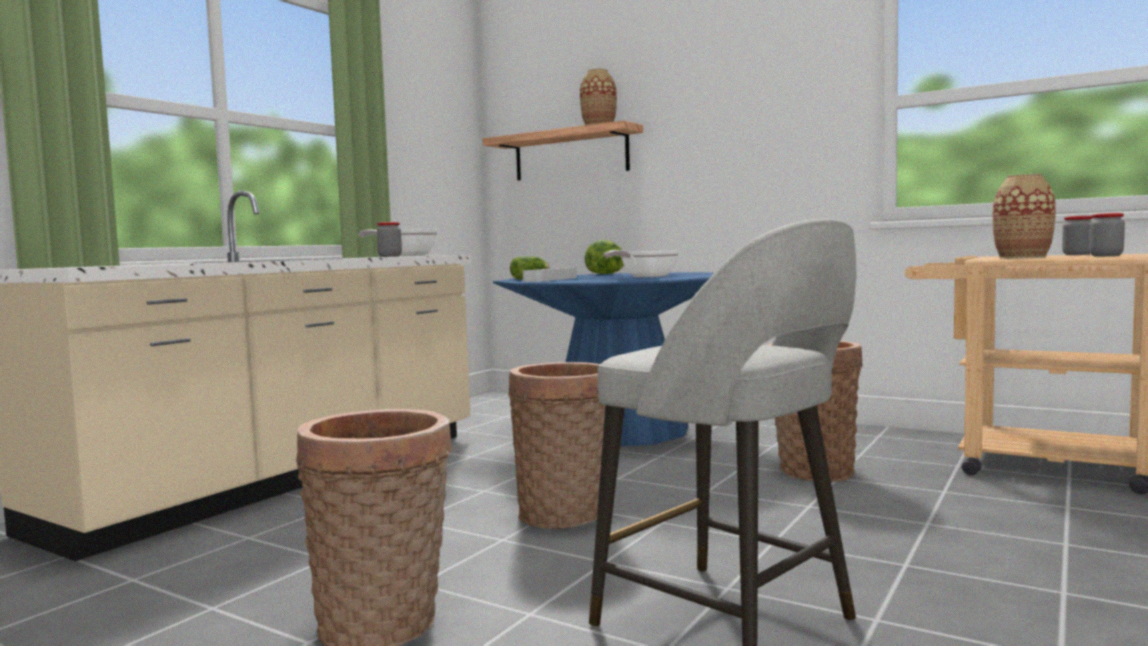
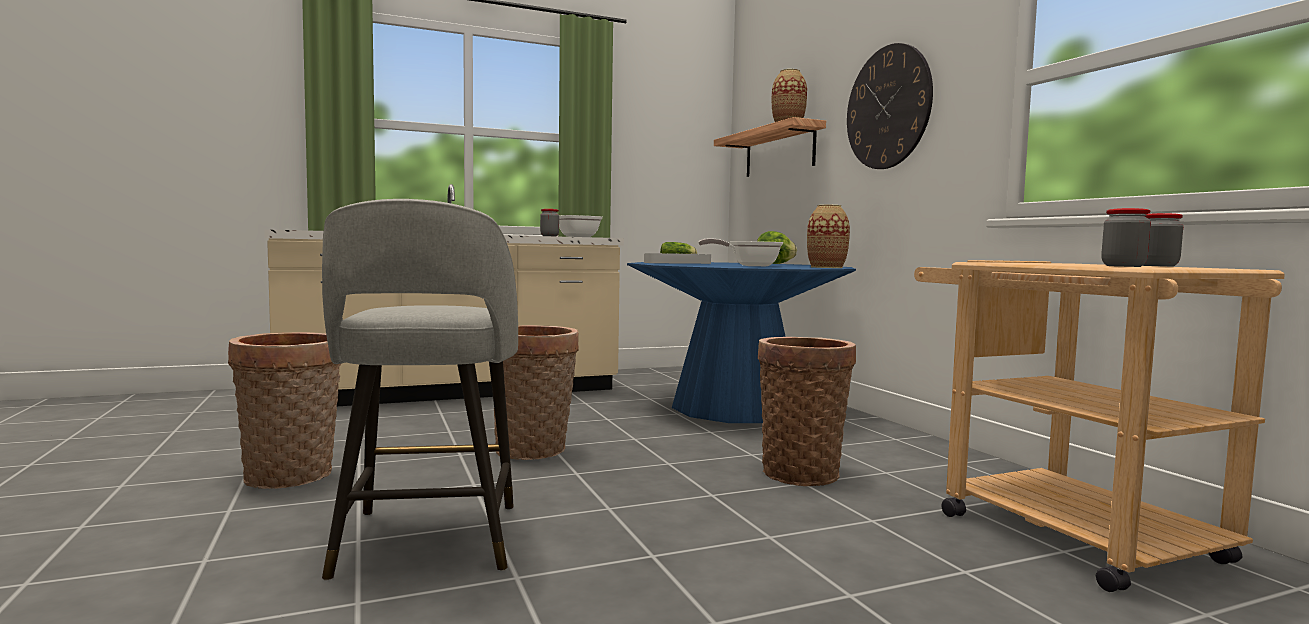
camera: 35 degrees right, 0 degrees up
(730, 117) = (888, 107): none -> wall clock
(1022, 257) = (1026, 263): vase -> vase (826, 267)

